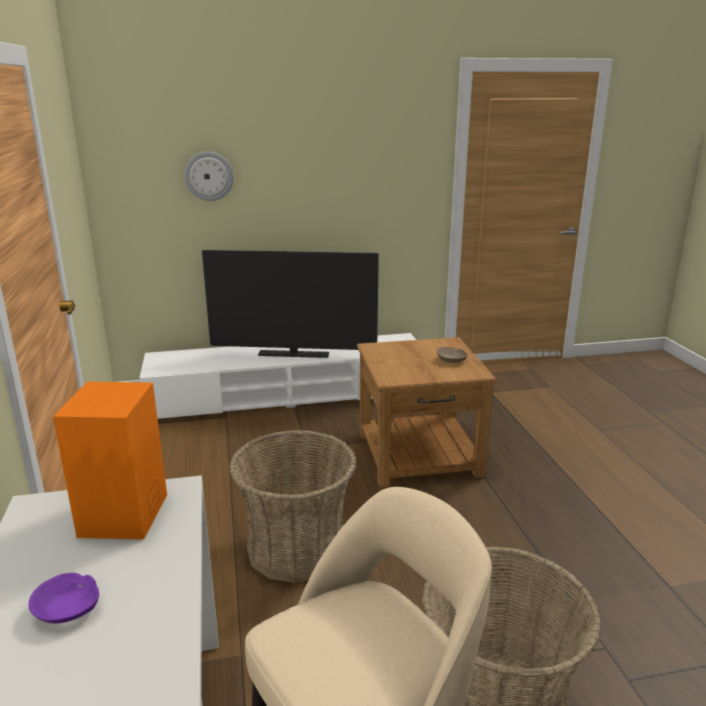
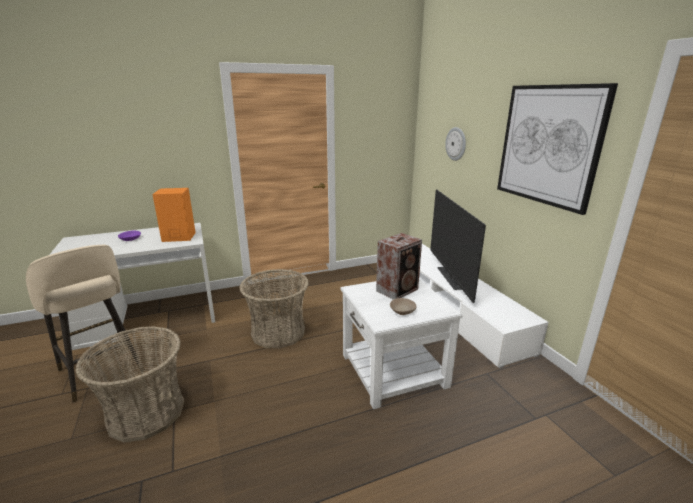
camera: 80 degrees right, 0 degrees up
(368, 156) = (548, 145): none -> picture
(399, 356) = (398, 290): none -> speaker
(418, 454) = (393, 370): brown side table -> white side table

